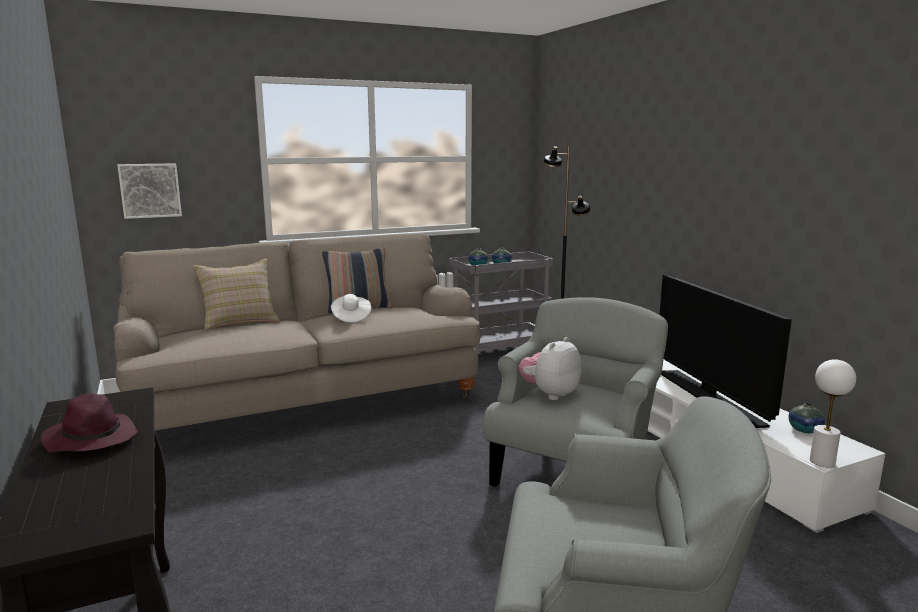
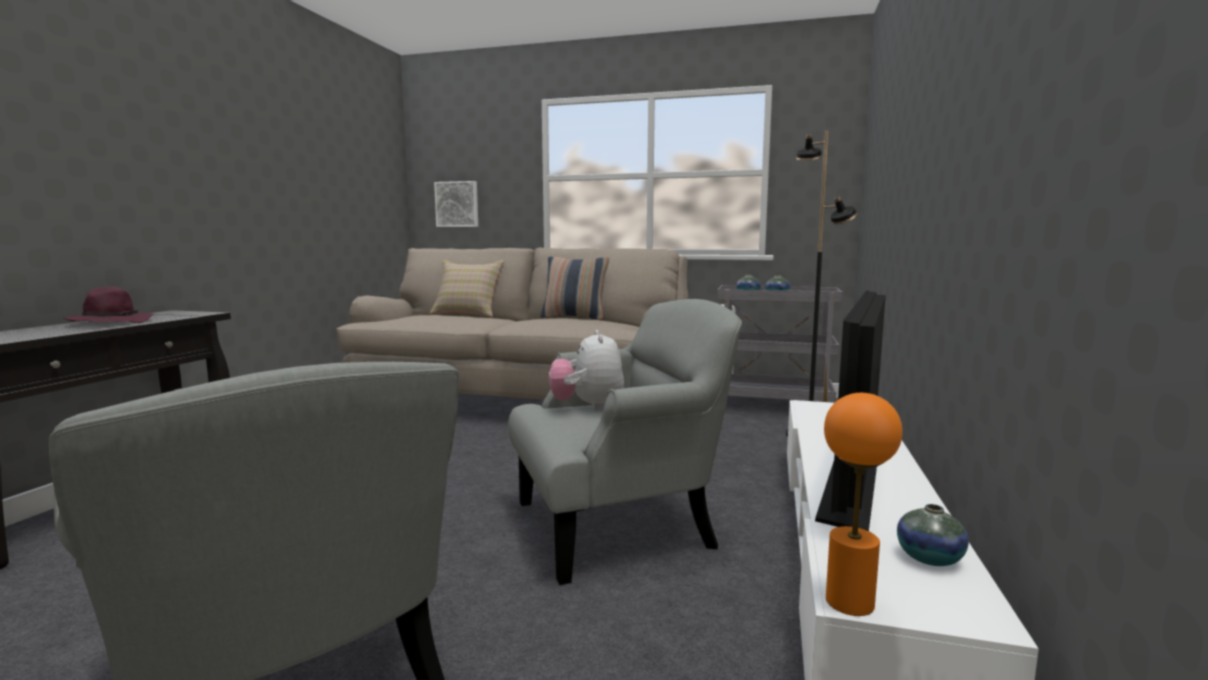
camera: 40 degrees right, 5 degrees down
(351, 317) = (543, 319): white hat -> none
(550, 394) = (587, 407): plush toy -> plush toy turned 90 degrees counterclockwise
(822, 462) = (849, 602): white table lamp -> orange table lamp

